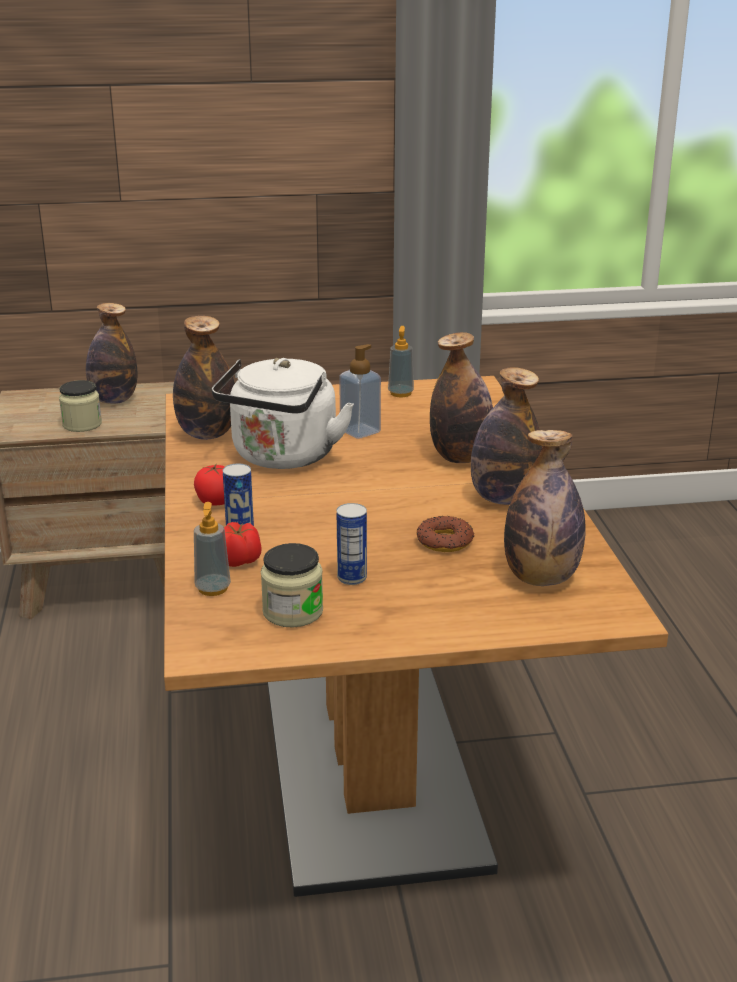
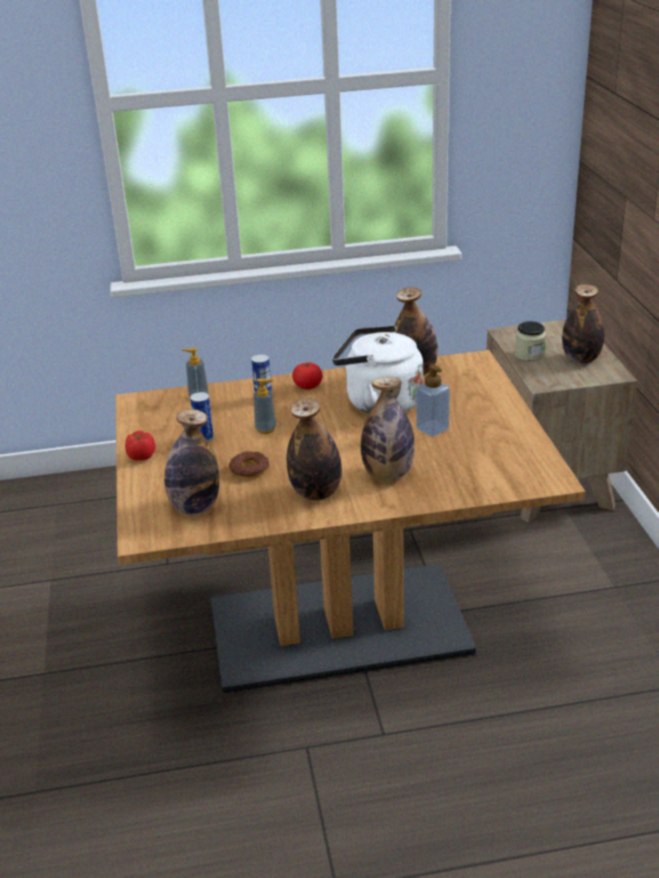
camera: 90 degrees right, 5 degrees up
(240, 561) = (229, 401): tomato -> tomato (141, 456)
(293, 612) = (168, 422): jar -> none
(400, 393) = (519, 443): soap dispenser -> soap dispenser (265, 429)

